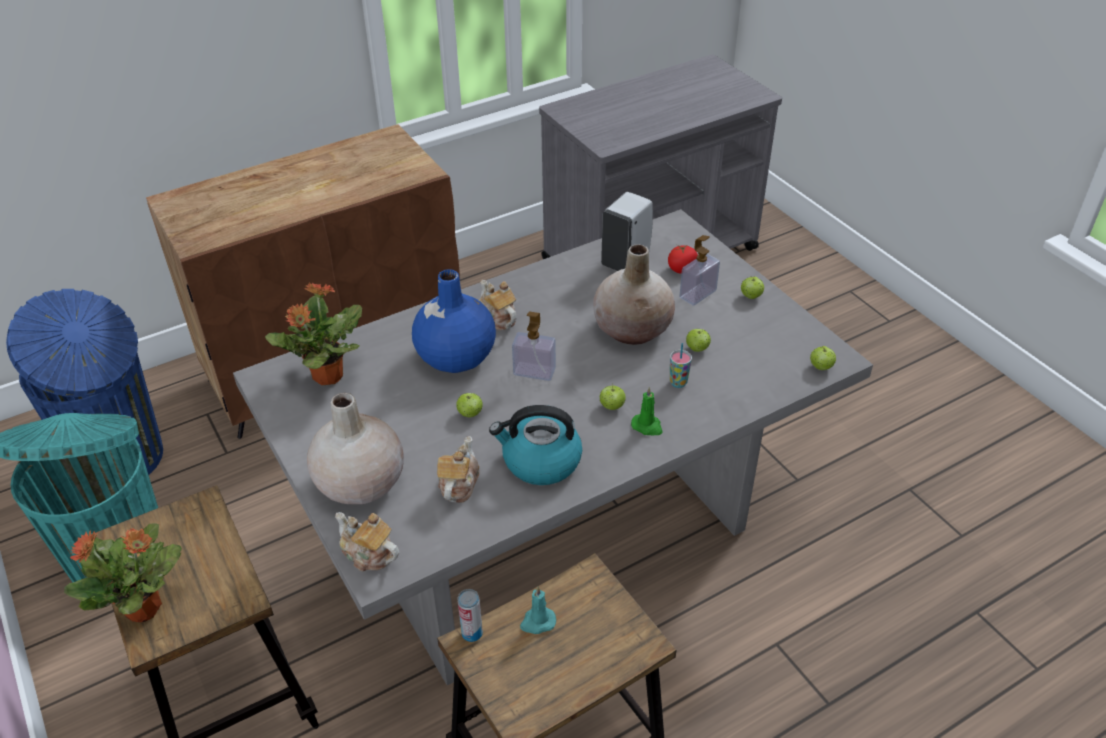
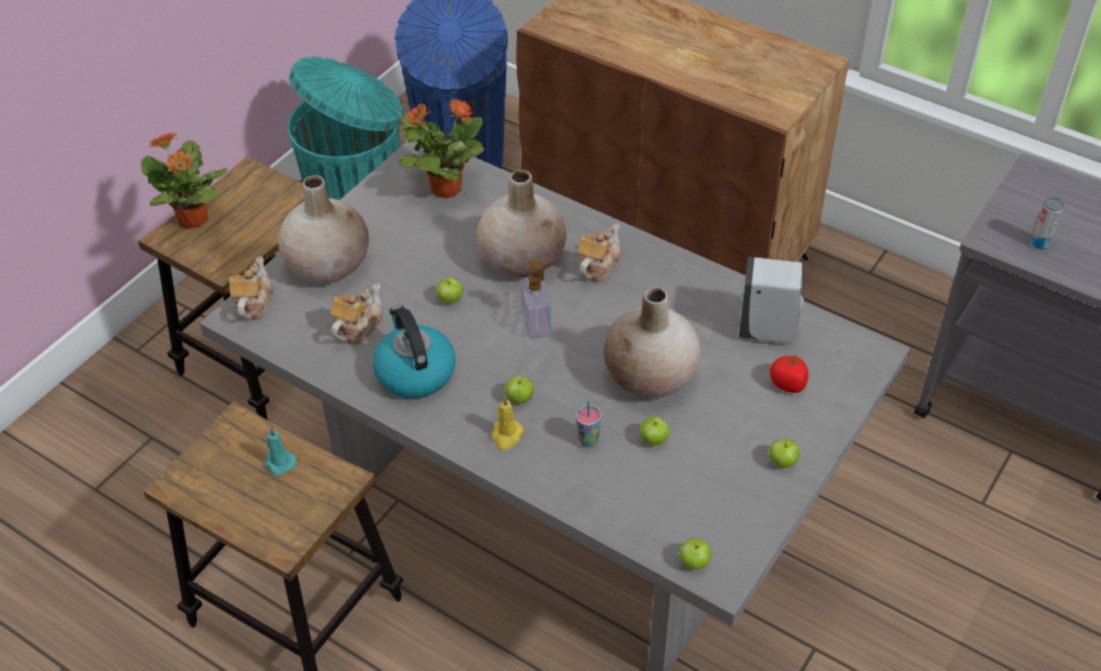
camera: 65 degrees right, 5 degrees up
(455, 356) = (523, 259): blue vase -> beige vase
(458, 484) = (358, 327): teapot -> teapot turned 45 degrees counterclockwise
(472, 633) = (246, 421): can -> can (1040, 243)
(647, 426) = (506, 436): green candle -> yellow candle
(697, 294) = (752, 412): soap dispenser -> none

